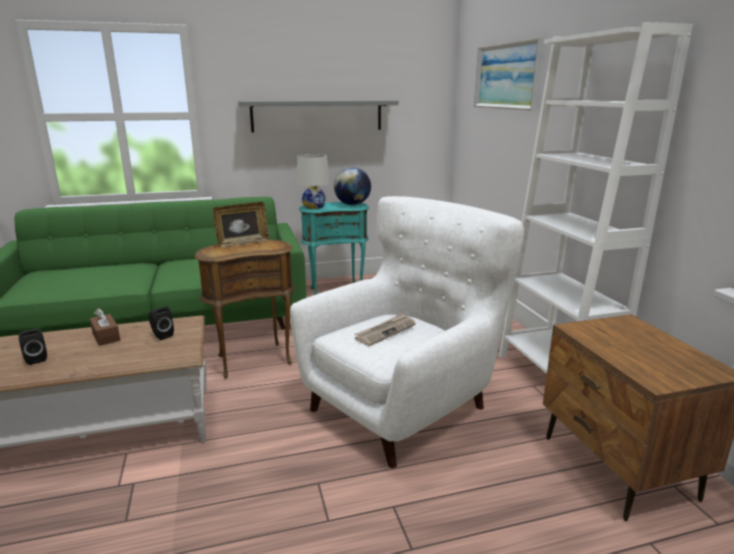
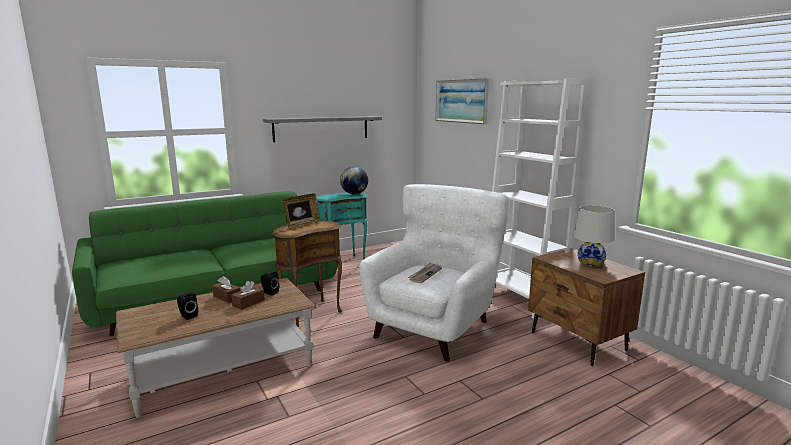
camera: 15 degrees left, 5 degrees down
(122, 348) = (248, 303): none -> brown tissue box
(314, 207) = (327, 197): white table lamp -> white table lamp (590, 263)

